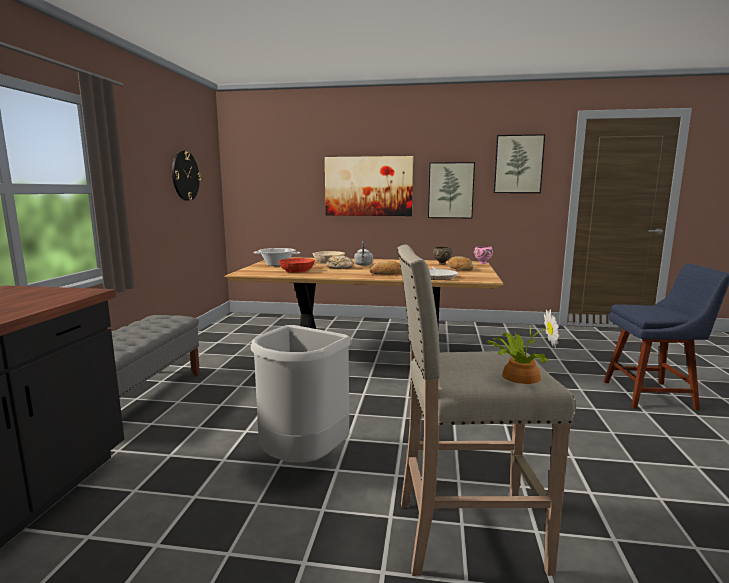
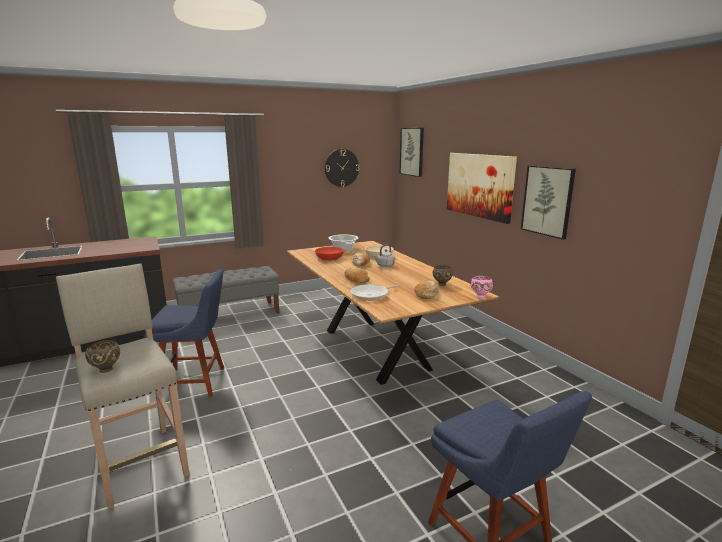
camera: 55 degrees right, 5 degrees up
(302, 460) = (196, 382): grey trash can -> blue chair
(518, 164) = (628, 176): picture -> picture (412, 151)
(518, 375) = (106, 369): potted plant -> brown bowl

